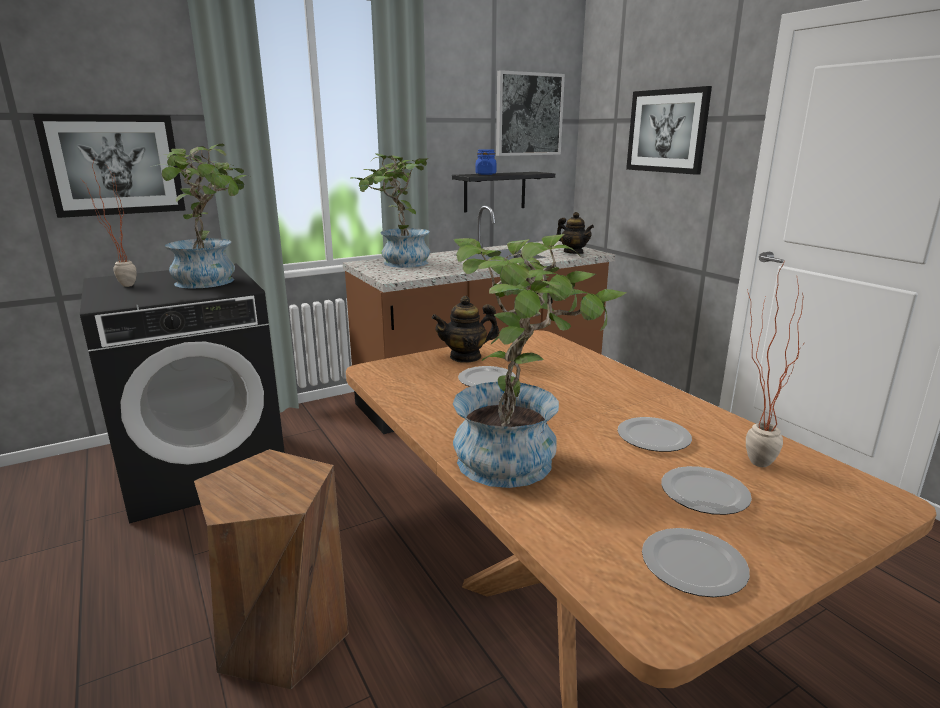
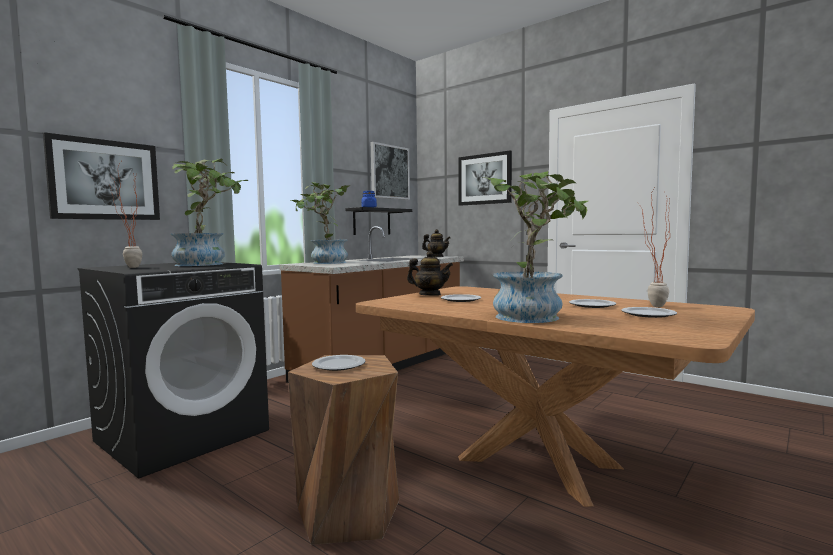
camera: 20 degrees left, 15 degrees down
(465, 357) = (430, 295): teapot -> teapot turned 120 degrees counterclockwise
(691, 564) = (680, 328): plate -> plate (338, 365)

